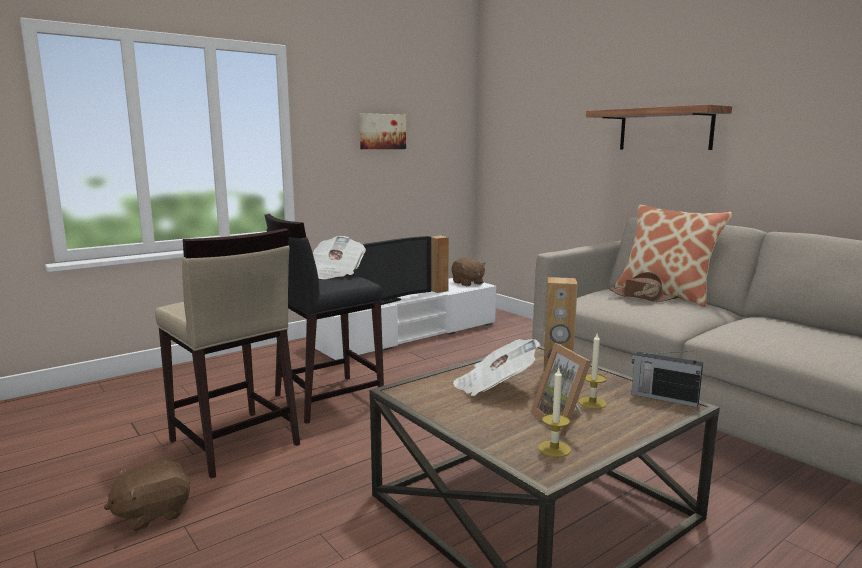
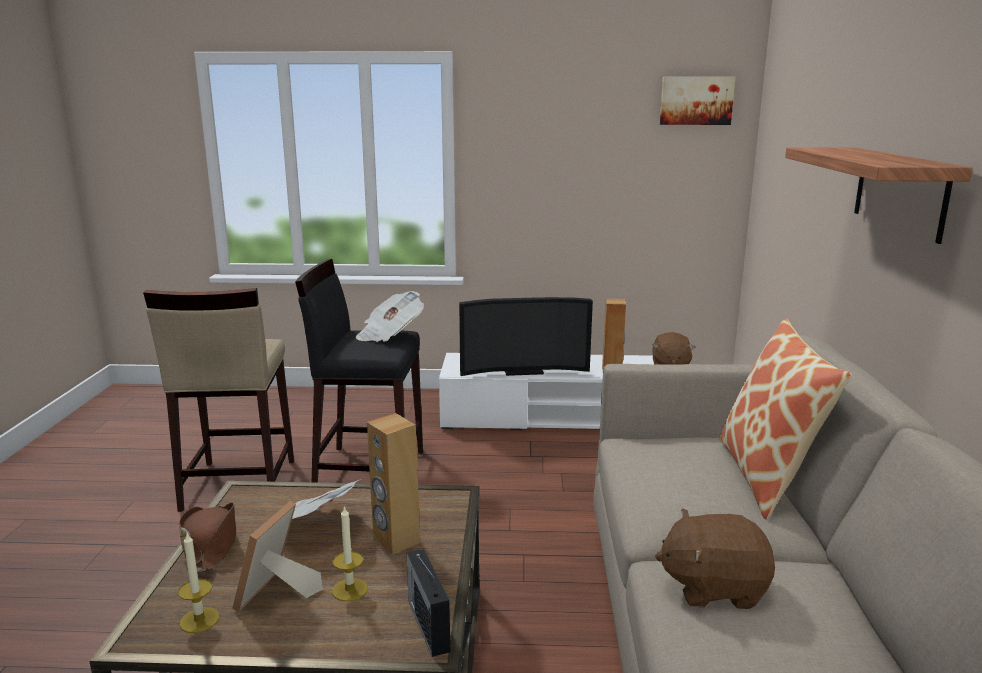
camera: 40 degrees right, 5 degrees up
(153, 513) = (108, 524): brown plush toy -> brown plush toy (713, 587)
(382, 131) = (583, 152): picture -> picture (696, 100)
(642, 297) = (696, 470): brown hat -> brown hat (211, 544)

